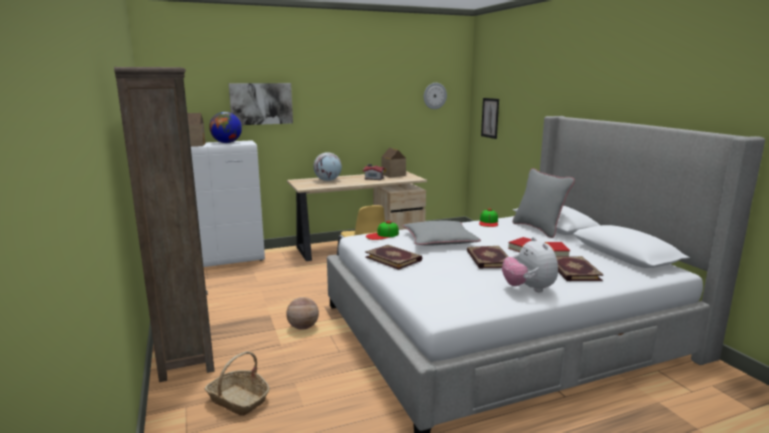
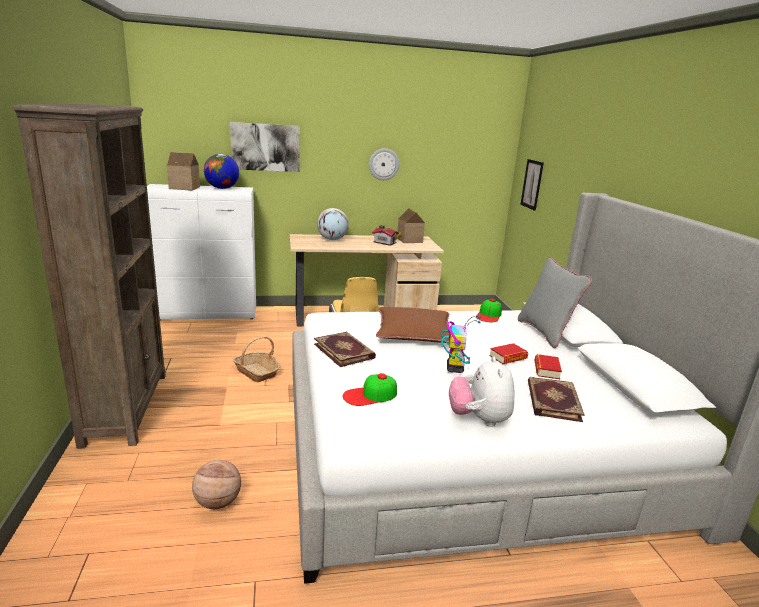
camera: 10 degrees right, 5 degrees up
(238, 400) = (142, 486): basket -> basket (257, 372)
(303, 327) = (253, 407): basketball -> basketball (218, 502)
(382, 235) = (352, 317): cap -> cap (370, 395)
(434, 96) = (471, 151): wall clock -> wall clock (383, 164)
(439, 240) = (414, 332): grey pillow -> brown pillow
(488, 259) = (454, 368): book -> toy robot

